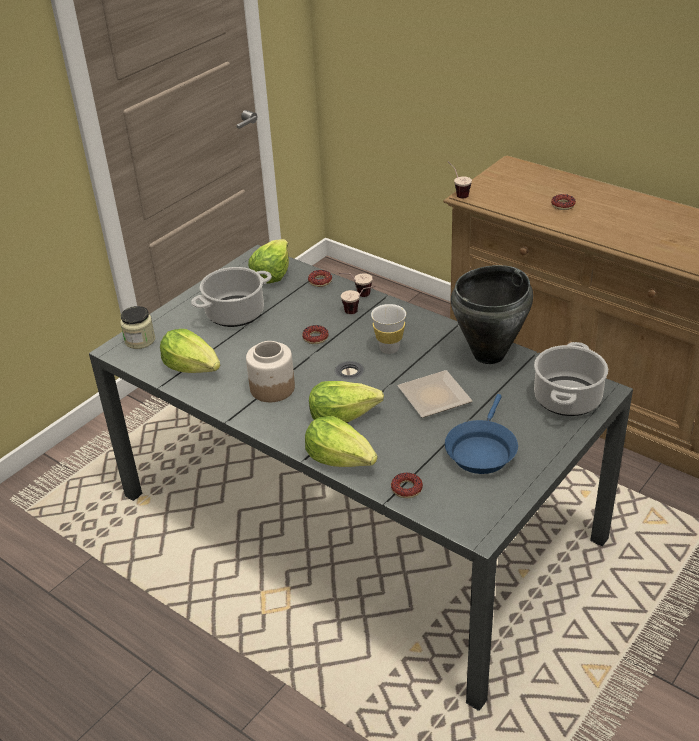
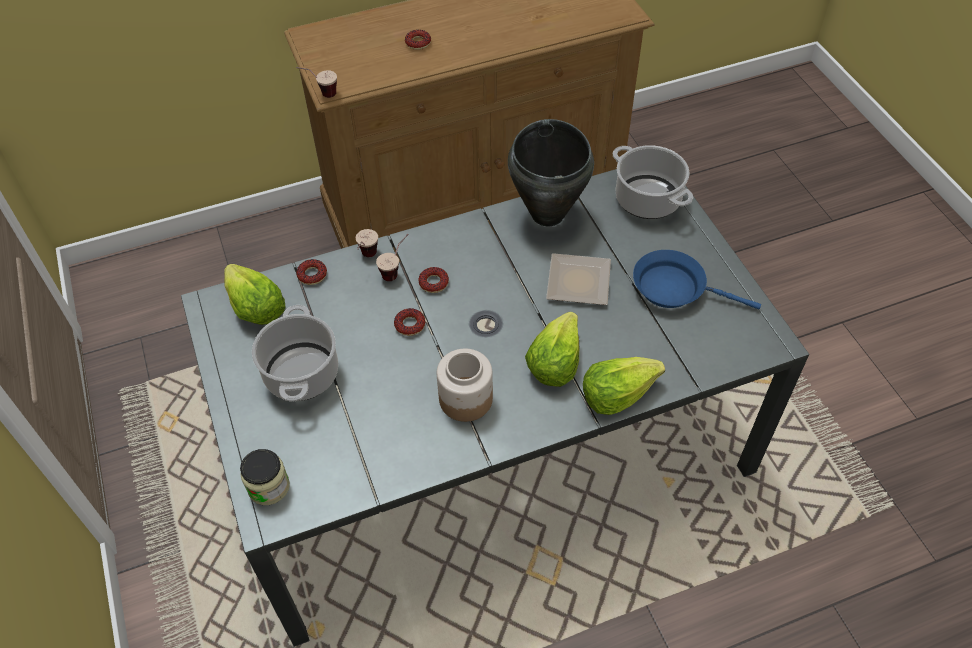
camera: 60 degrees left, 15 degrees up
(193, 367) = (368, 455): lettuce -> none
(389, 348) = (478, 277): white cup -> none
(406, 488) = (691, 364): donut -> donut (433, 283)
(481, 450) = (675, 288): blue frying pan -> blue frying pan turned 150 degrees clockwise

